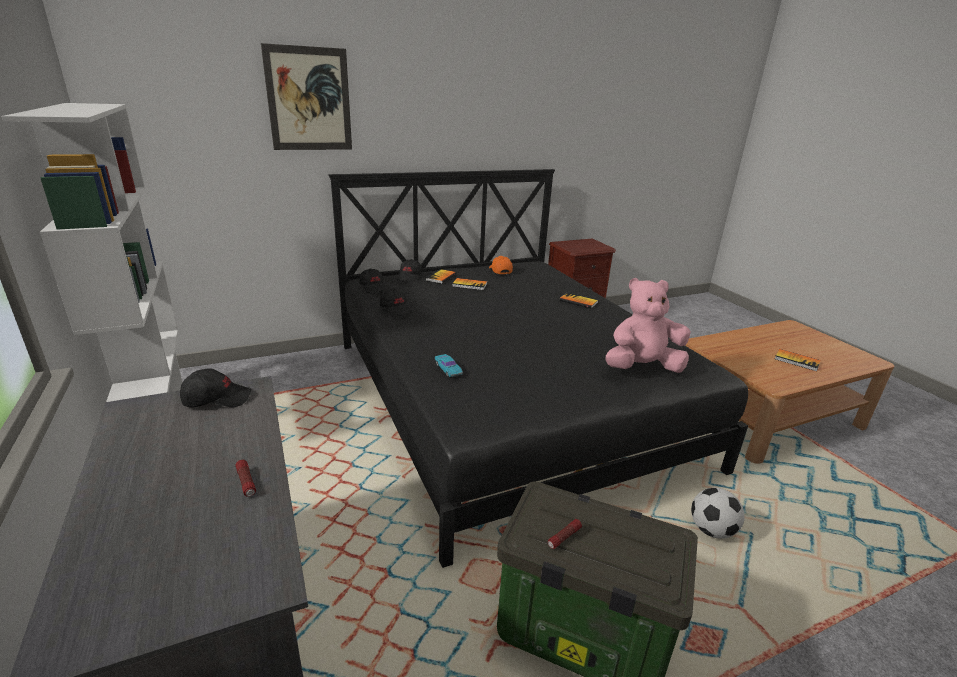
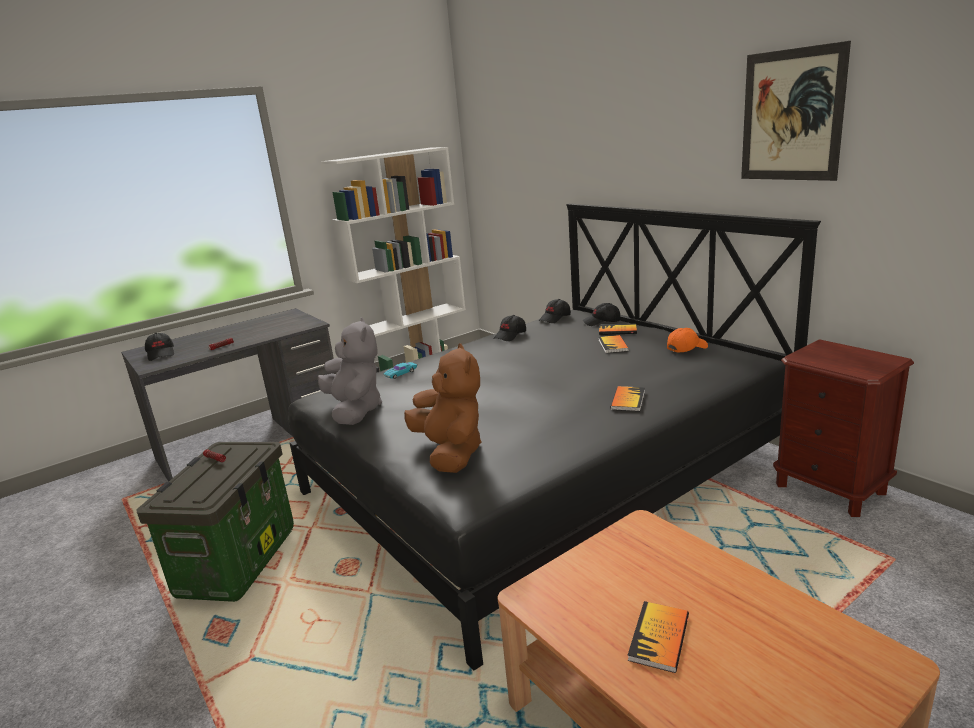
camera: 80 degrees right, 5 degrees down
(217, 399) = (300, 322): black cap -> black cap (161, 354)
(309, 99) = (564, 134): picture -> picture (791, 116)
(530, 403) = (355, 410): none -> grey plush toy
(642, 367) = (451, 453): pink plush toy -> brown plush toy
(711, 530) = (357, 643): football -> none

